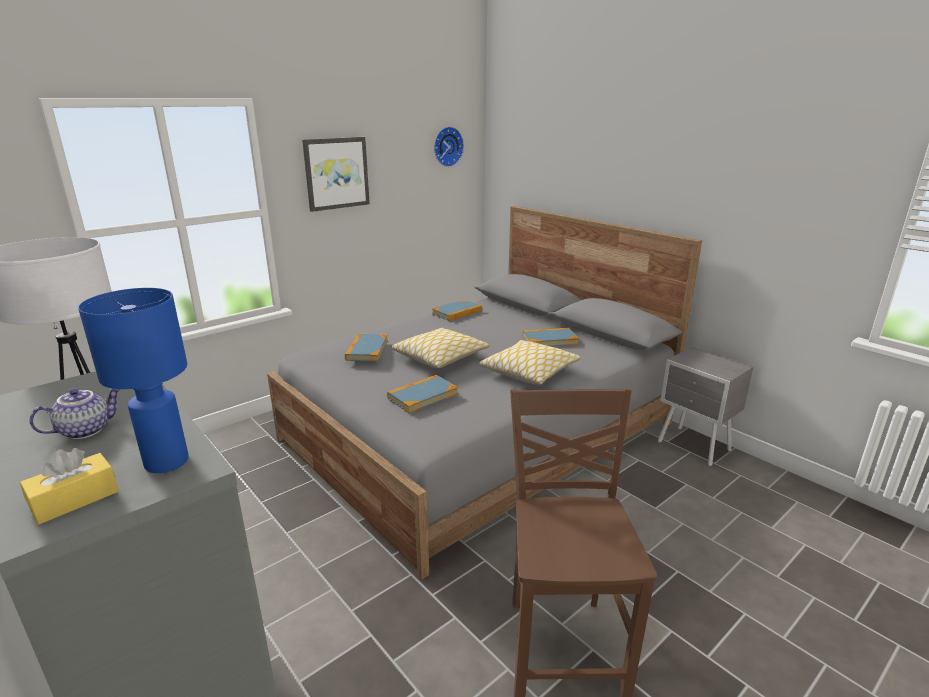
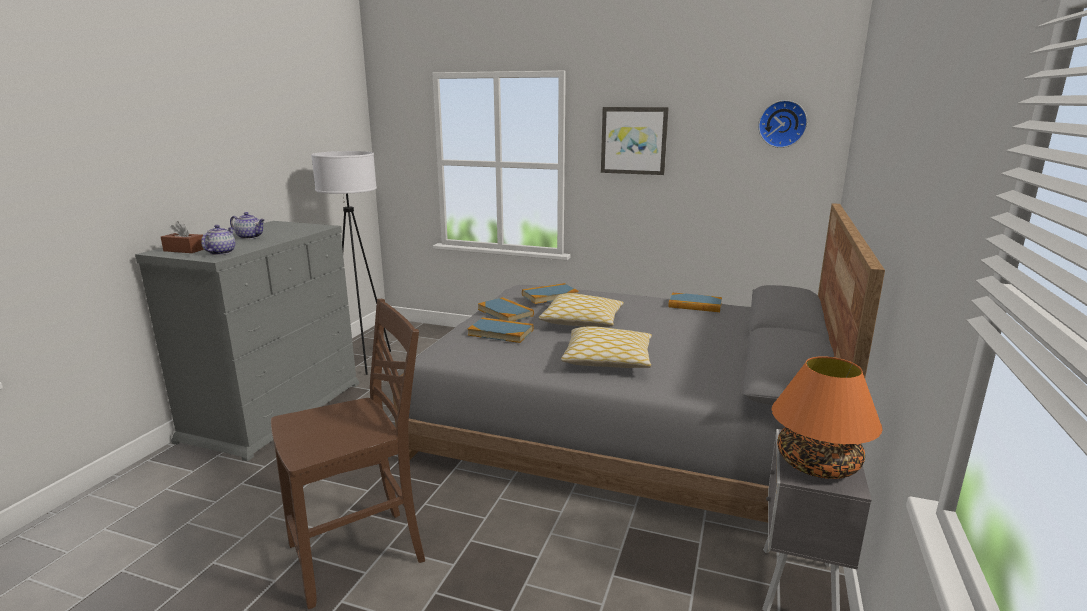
camera: 60 degrees right, 5 degrees down
(75, 499) = (184, 250): yellow tissue box -> brown tissue box
(166, 463) = (220, 252): blue table lamp -> teapot
(549, 340) = (703, 354): book -> book (505, 312)
(715, 365) = (818, 465): none -> orange table lamp

